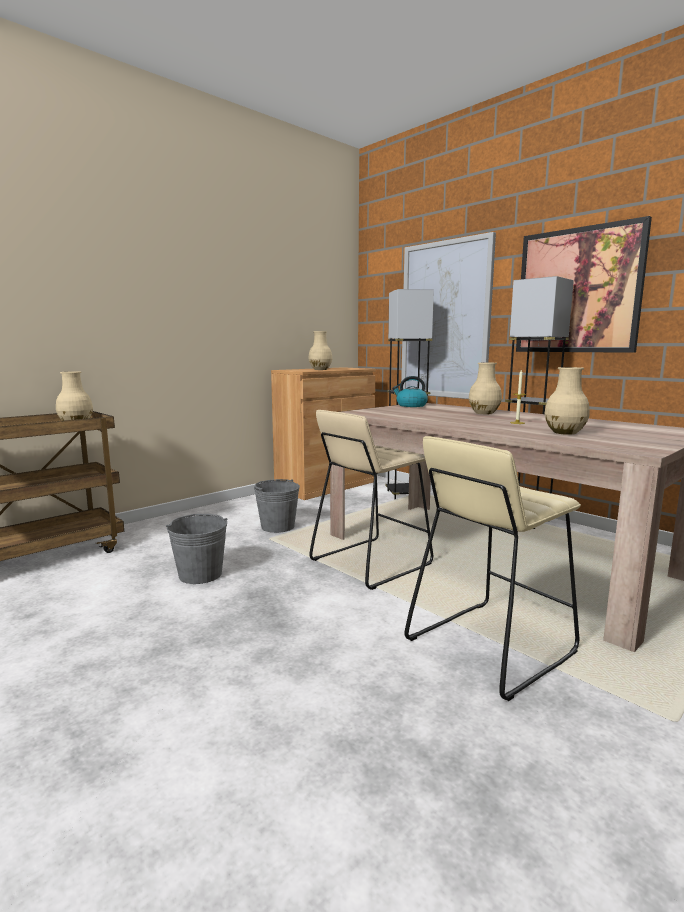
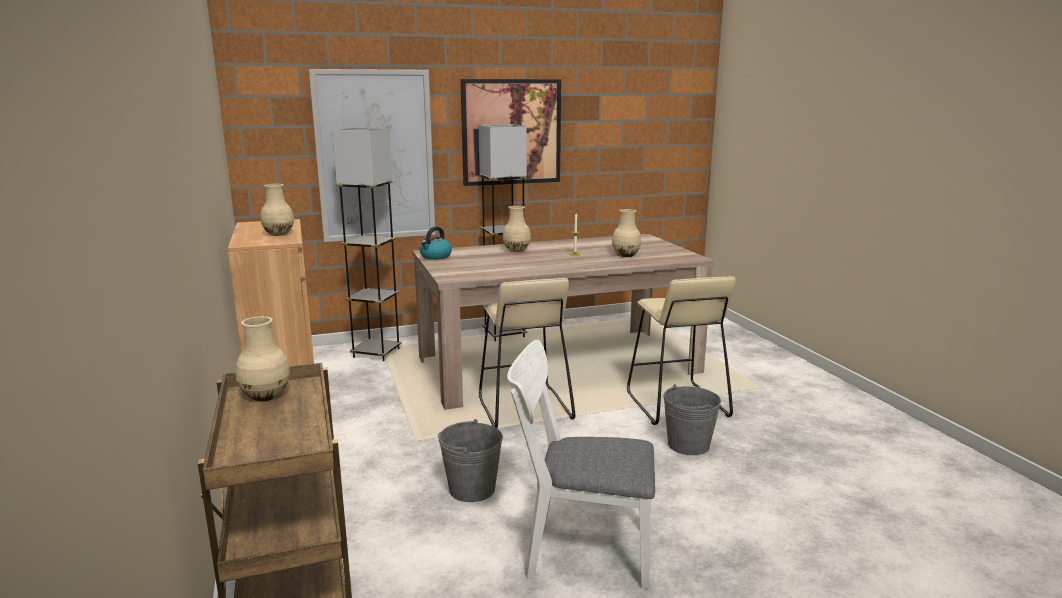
camera: 65 degrees left, 5 degrees up
(106, 641) = (578, 550): none -> white chair
(277, 526) = (385, 430): grey bucket -> grey bucket (688, 445)

